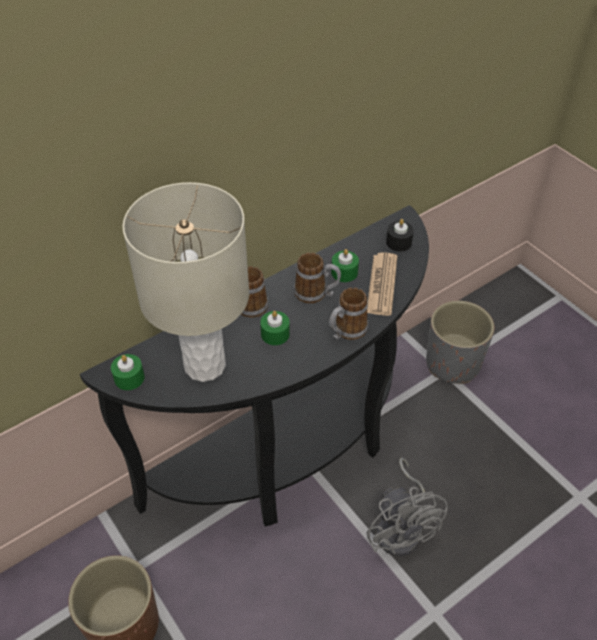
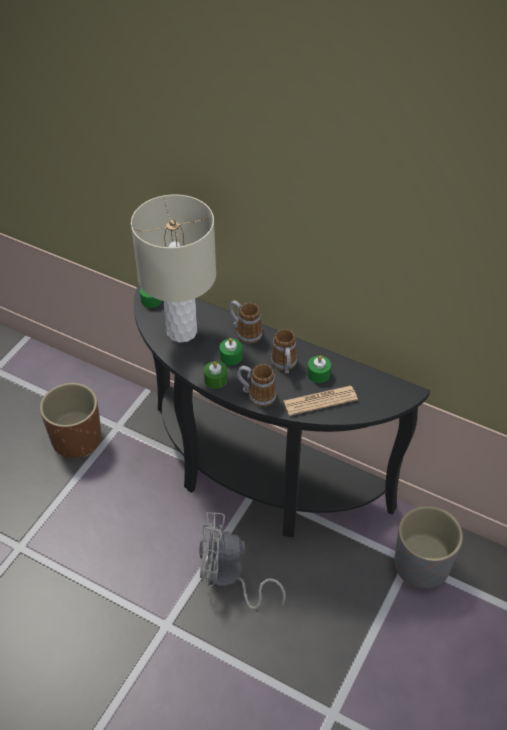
camera: 65 degrees right, 0 degrees up
(302, 360) = (215, 380): none -> green candle
(399, 242) = (376, 397): black candle -> none
(402, 528) = (228, 578): grey fan -> grey fan turned 45 degrees clockwise

